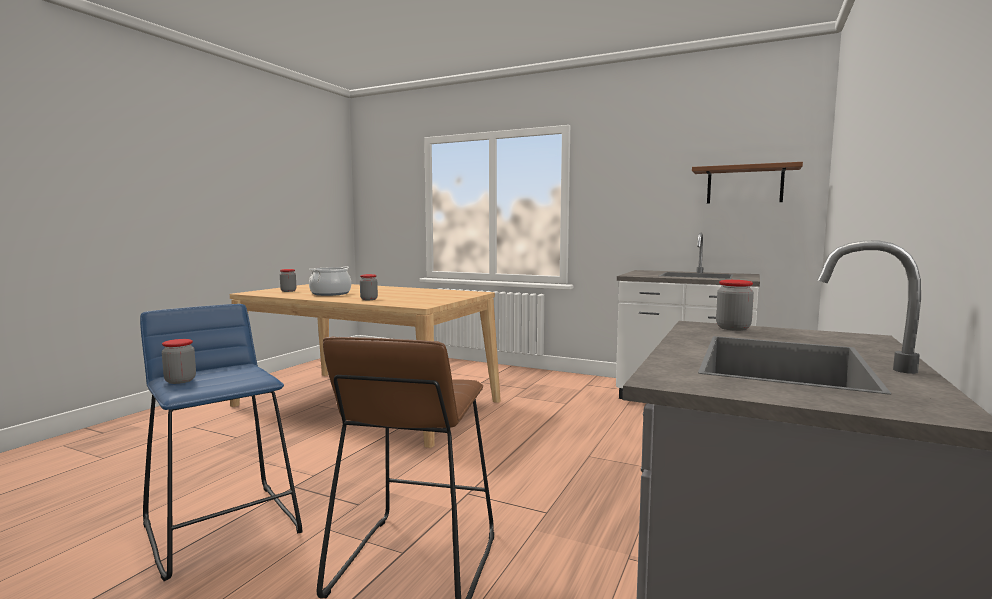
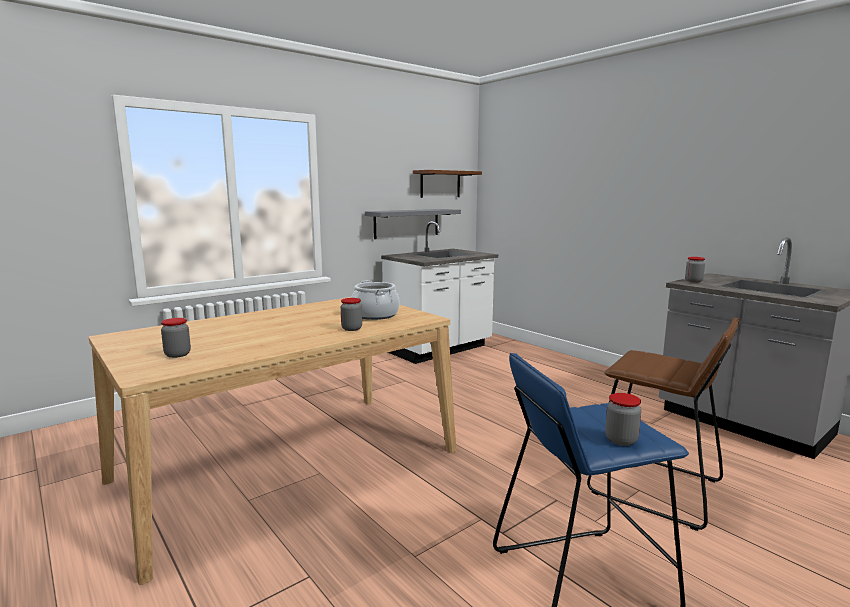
camera: 65 degrees left, 5 degrees up
(330, 293) = (262, 338): cooking pot -> cooking pot (375, 315)
(682, 235) = (406, 223): none -> grey shelf

